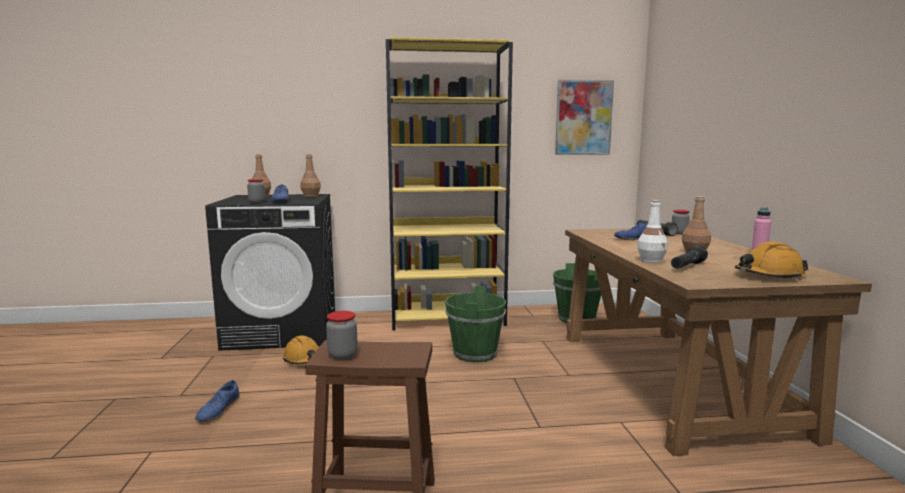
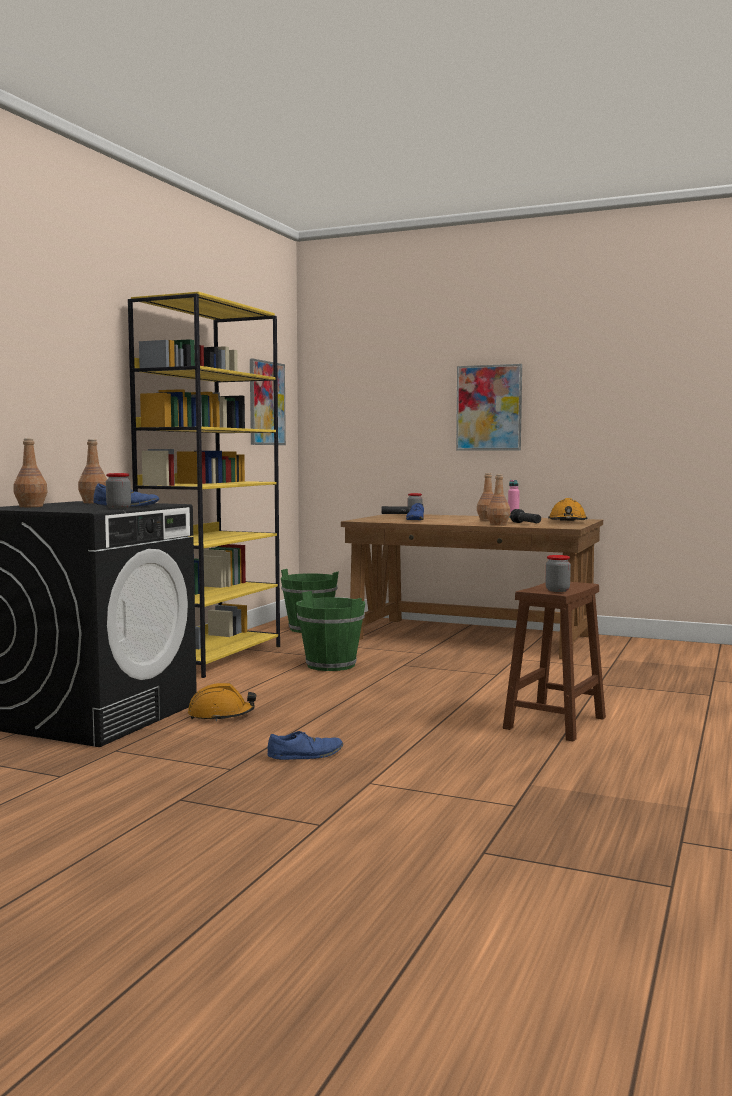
camera: 60 degrees left, 5 degrees down
(218, 410) = (305, 755): blue shoe -> blue shoe turned 60 degrees counterclockwise
(651, 260) = (498, 524): white bottle -> brown bottle
(767, 112) = (489, 408): none -> picture

